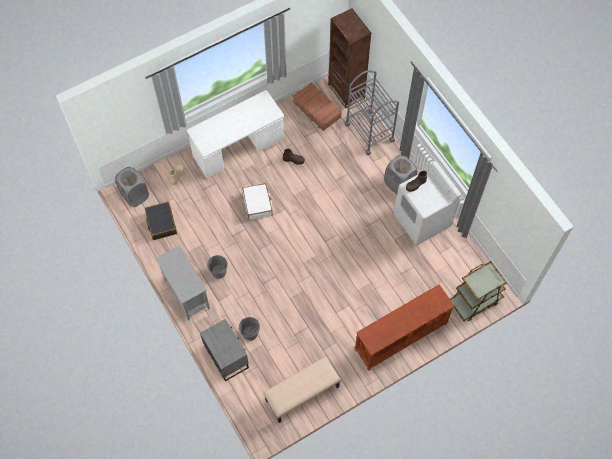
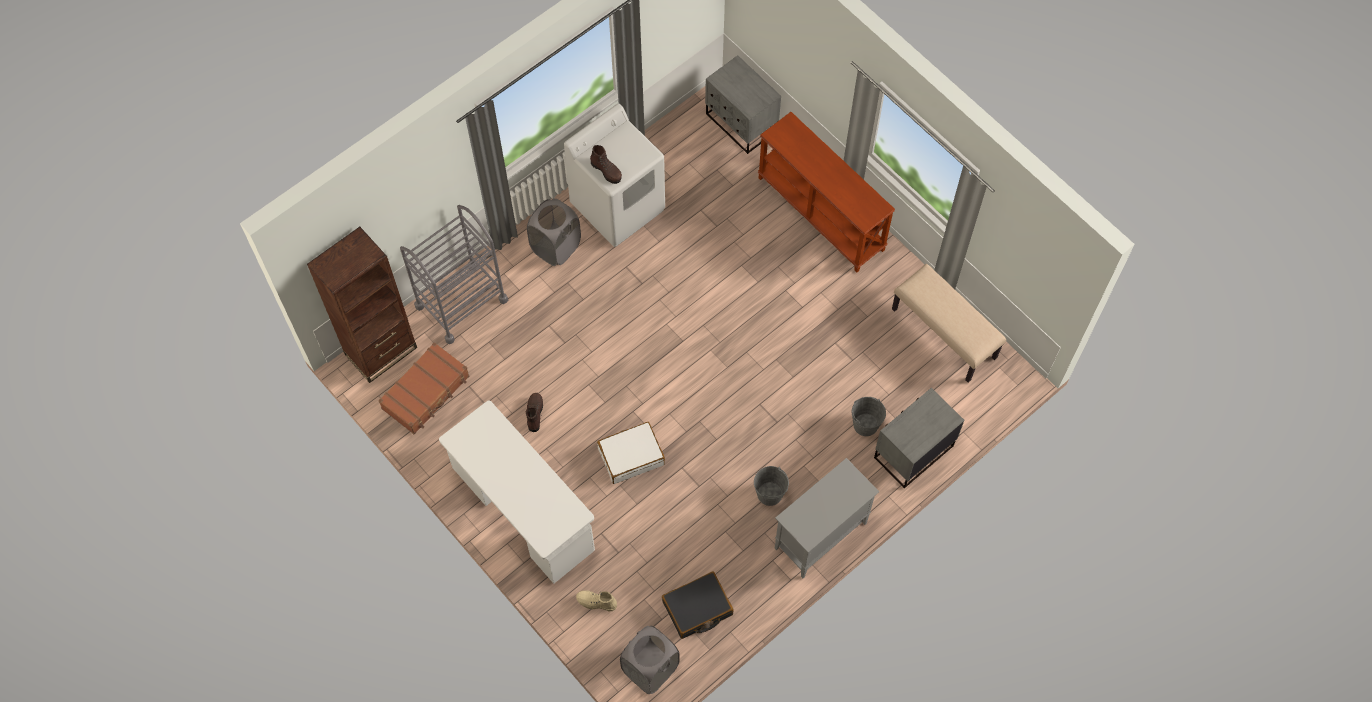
camera: 100 degrees left, 0 degrees up
(475, 301) = (741, 123): brown cart -> grey nightstand

